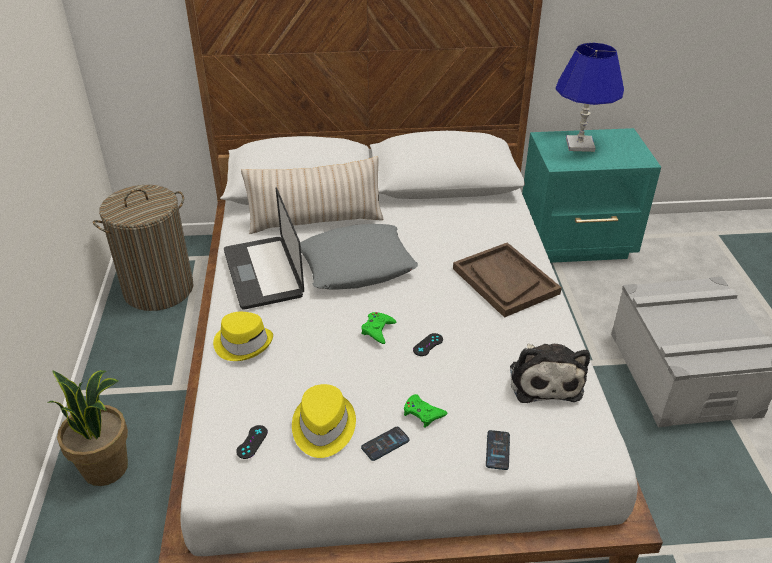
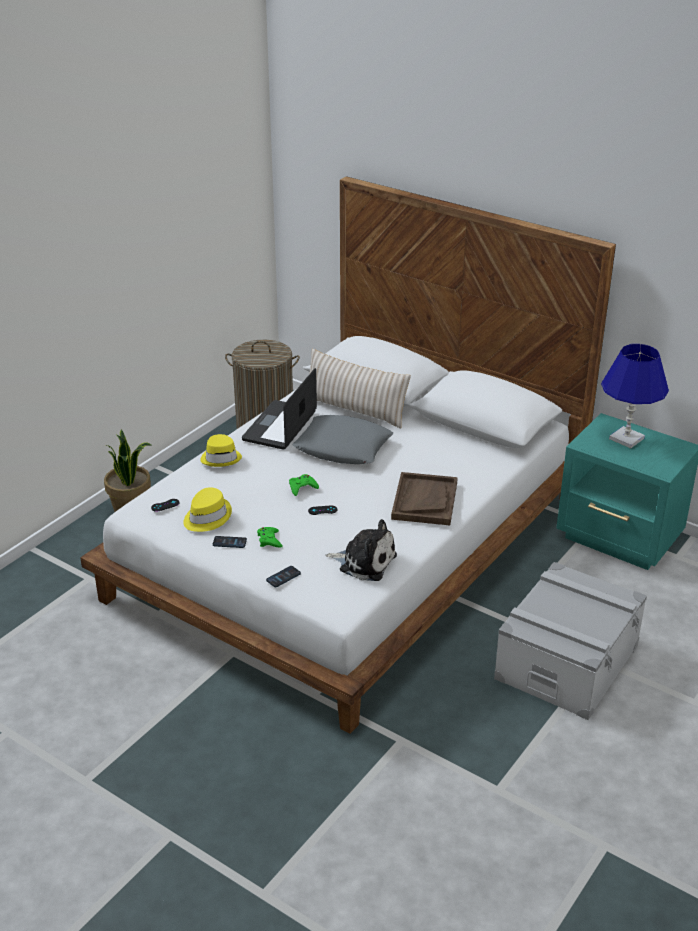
camera: 40 degrees right, 5 degrees down
(544, 379) = (364, 562): plush toy -> plush toy turned 105 degrees counterclockwise

